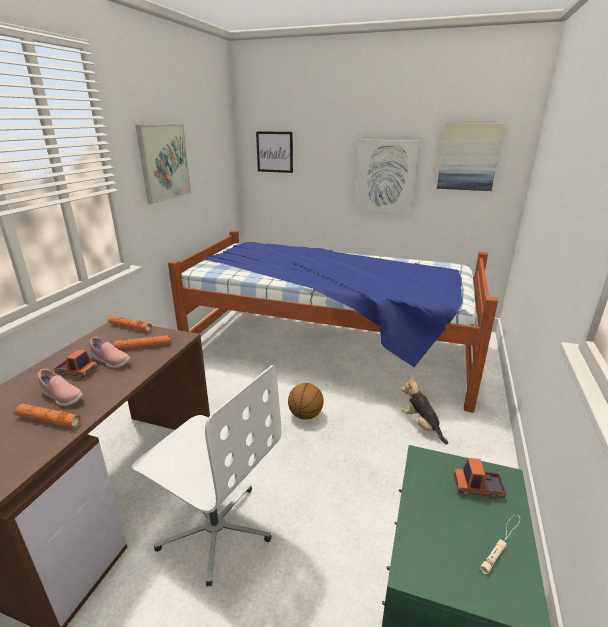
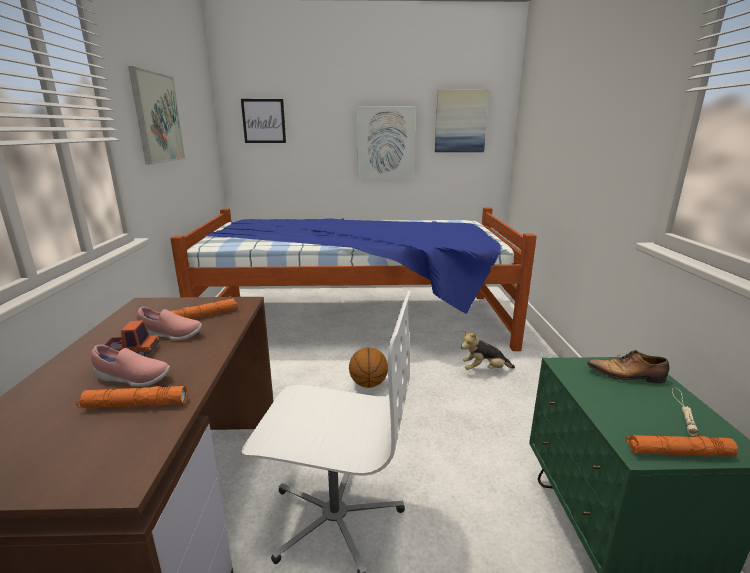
camera: 20 degrees left, 5 degrees down
(130, 327) = (167, 302): orange flashlight -> orange flashlight (678, 453)
(421, 425) = (484, 370): plush toy -> plush toy turned 45 degrees counterclockwise
(477, 487) = (627, 376): toy truck -> shoe

